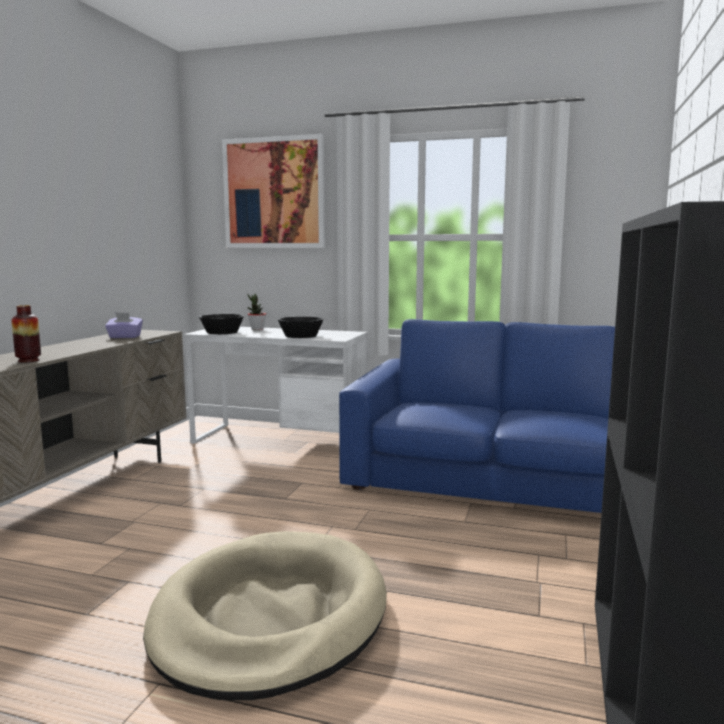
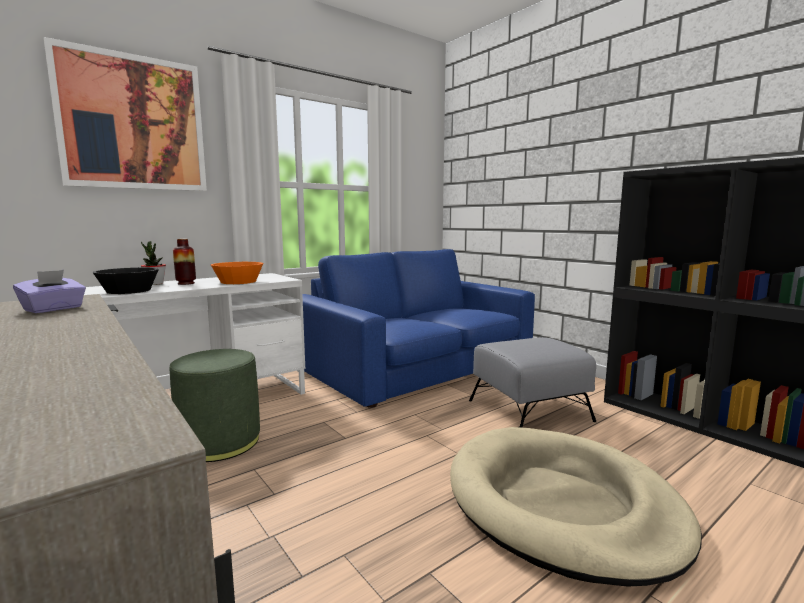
camera: 55 degrees left, 0 degrees up
(28, 360) = (99, 354): vase -> vase (186, 283)
(228, 466) = (220, 442): none -> green ottoman
(301, 335) = (238, 282): black bowl -> orange bowl
(474, 561) = (530, 410): none -> grey ottoman

